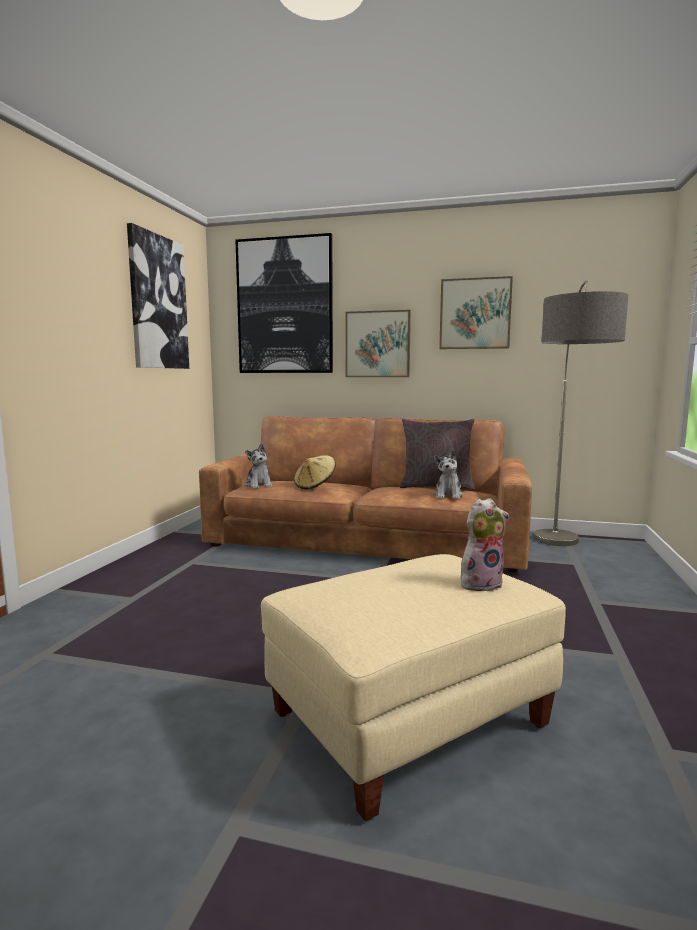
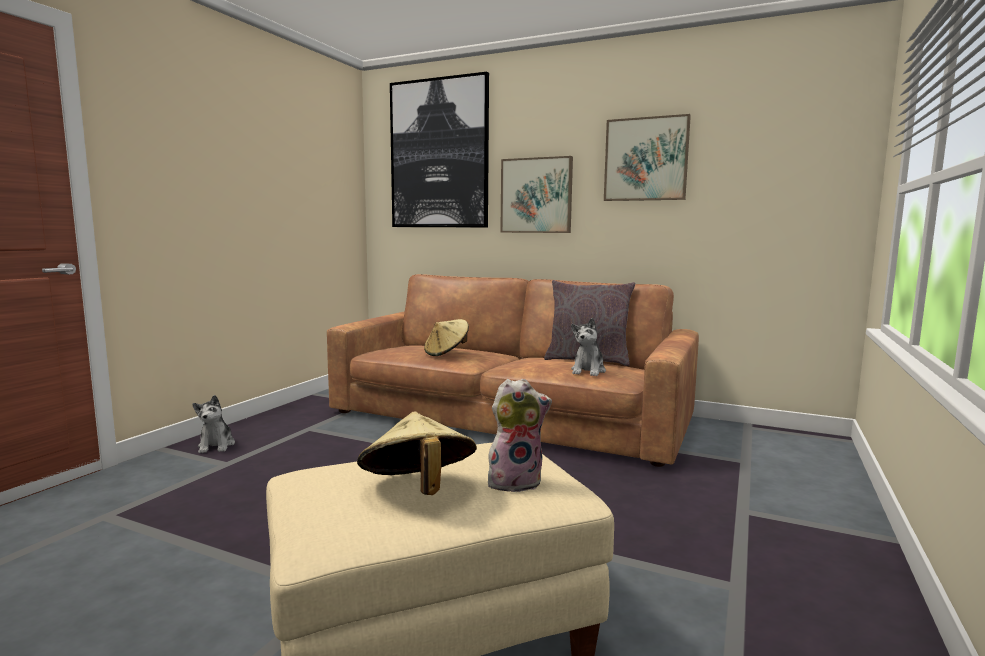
camera: 10 degrees right, 0 degrees up
(158, 302) = (297, 152): picture -> none
(259, 485) = (390, 349): plush toy -> plush toy (216, 445)
(413, 596) = (418, 490): none -> beige hat
(562, 556) = (732, 450): floor lamp -> none

